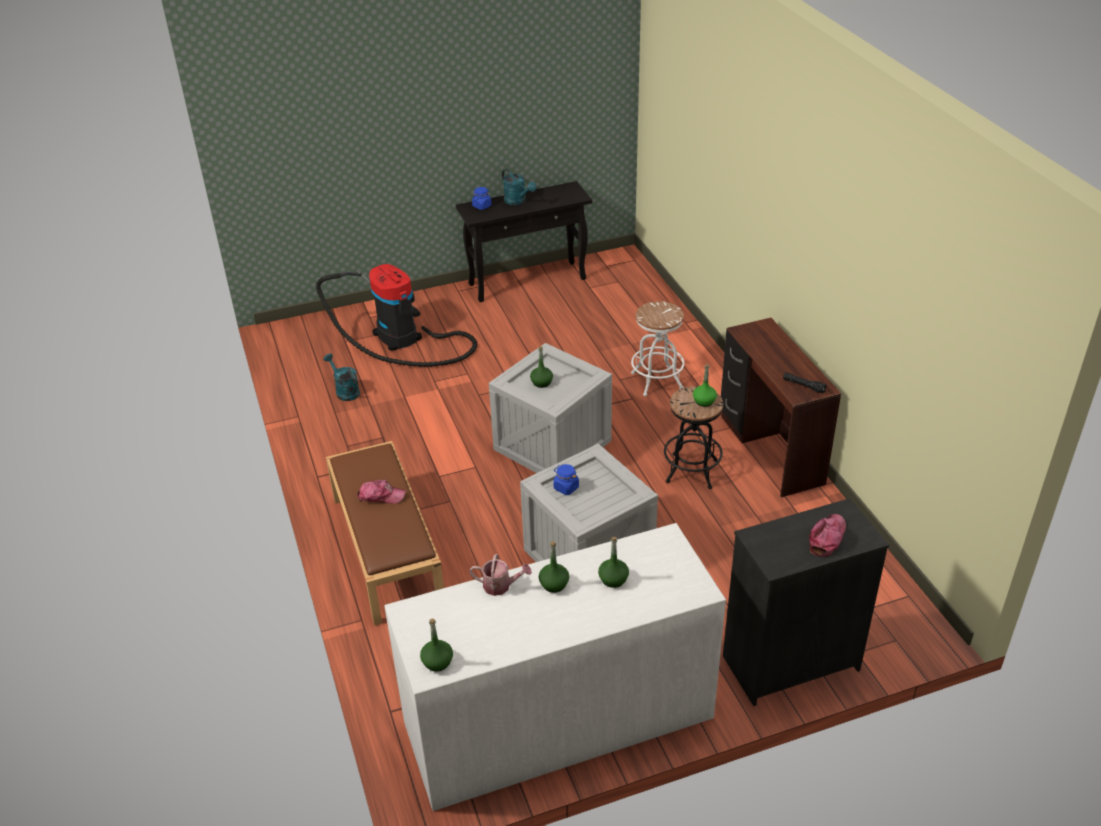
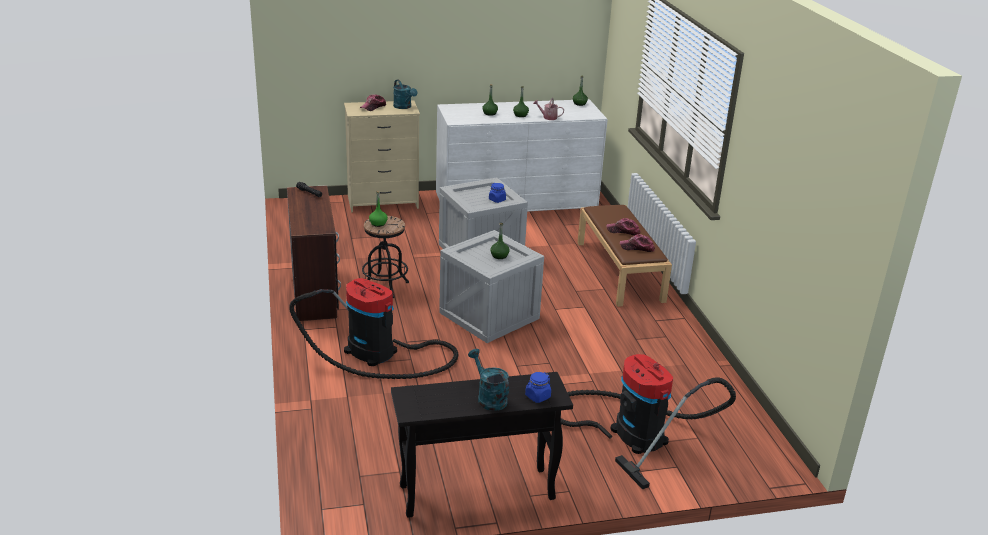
camera: 175 degrees left, 10 degrees down
(345, 391) = (681, 383): turquoise watering can -> turquoise watering can (404, 107)
(367, 465) = (637, 247): none -> cap
(656, 380) = (376, 353): white stool -> vacuum cleaner
(790, 662) = (383, 202): black dresser -> beige dresser

